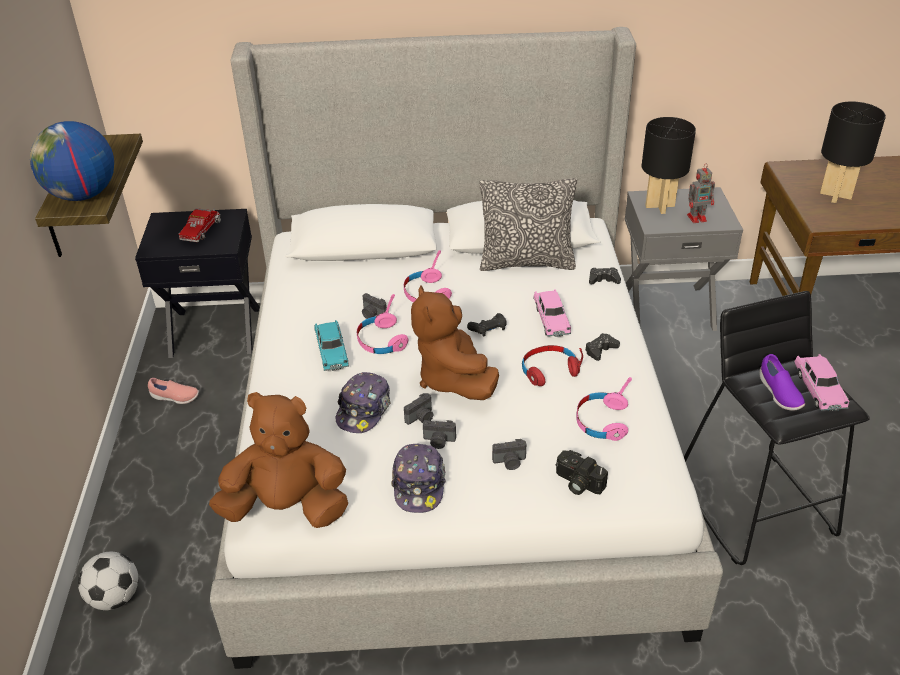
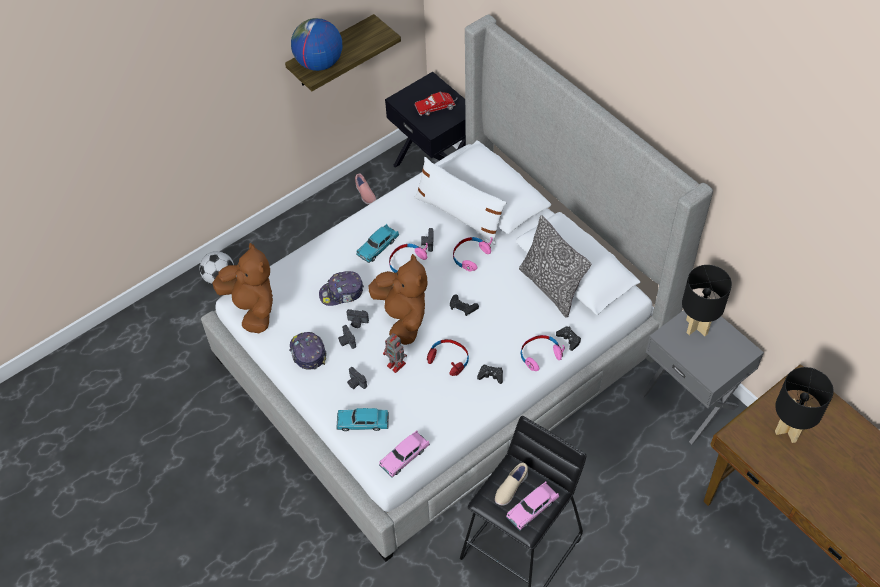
camera: 55 degrees right, 15 degrees up
(363, 277) = (459, 215): none -> white pillow
(419, 485) = (307, 352): cap -> cap turned 105 degrees clockwise
(453, 379) = (402, 317): brown plush toy -> brown plush toy turned 120 degrees clockwise
(551, 320) = (499, 334): pink toy car -> pink toy car (404, 457)
(577, 483) = (363, 423): camera -> turquoise toy car
(601, 422) = (424, 409): pink headphones -> pink headphones (540, 355)
(697, 217) = (702, 357): toy robot -> toy robot (397, 365)
(778, 393) = (510, 488): purple shoe -> beige shoe

